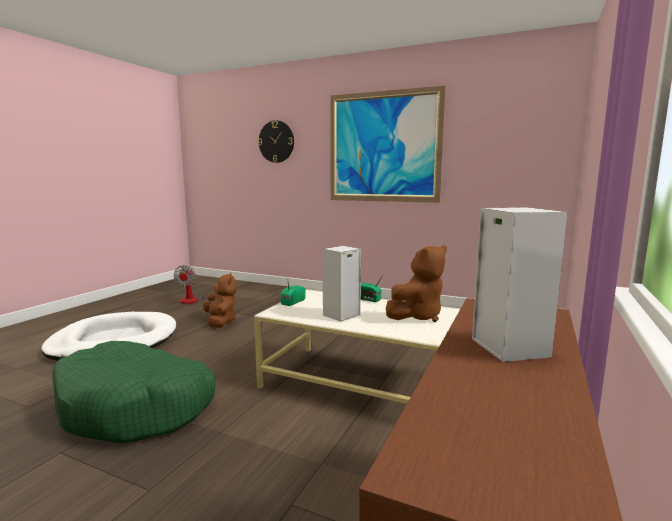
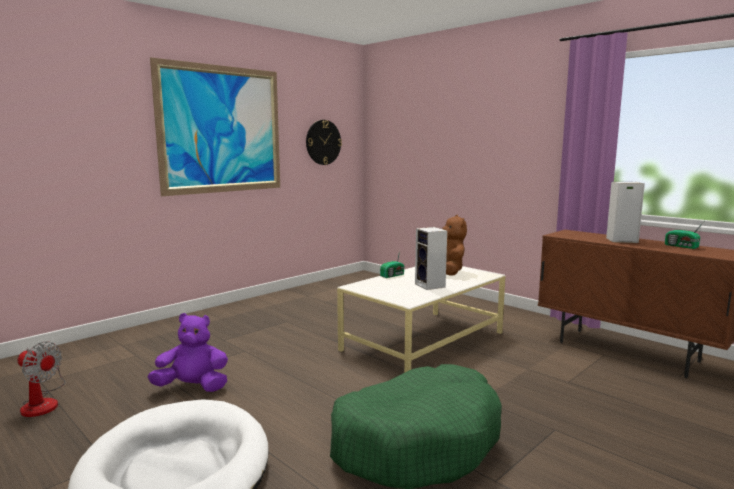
camera: 70 degrees left, 0 degrees up
(220, 322) = (193, 387): brown plush toy -> purple plush toy
(276, 141) = (58, 113): wall clock -> wall clock (323, 142)
(292, 302) = (380, 294): radio -> radio (682, 246)

